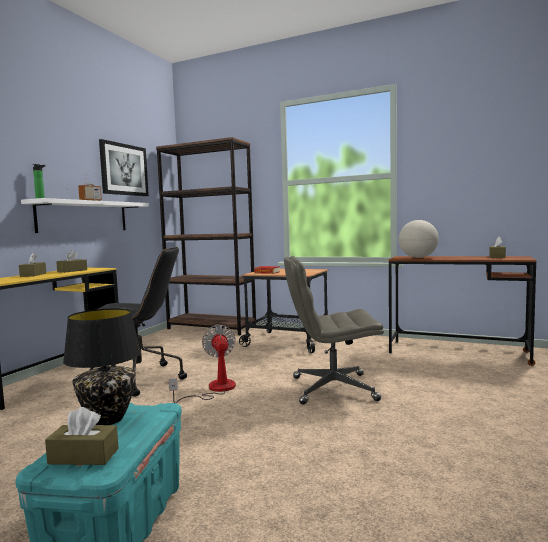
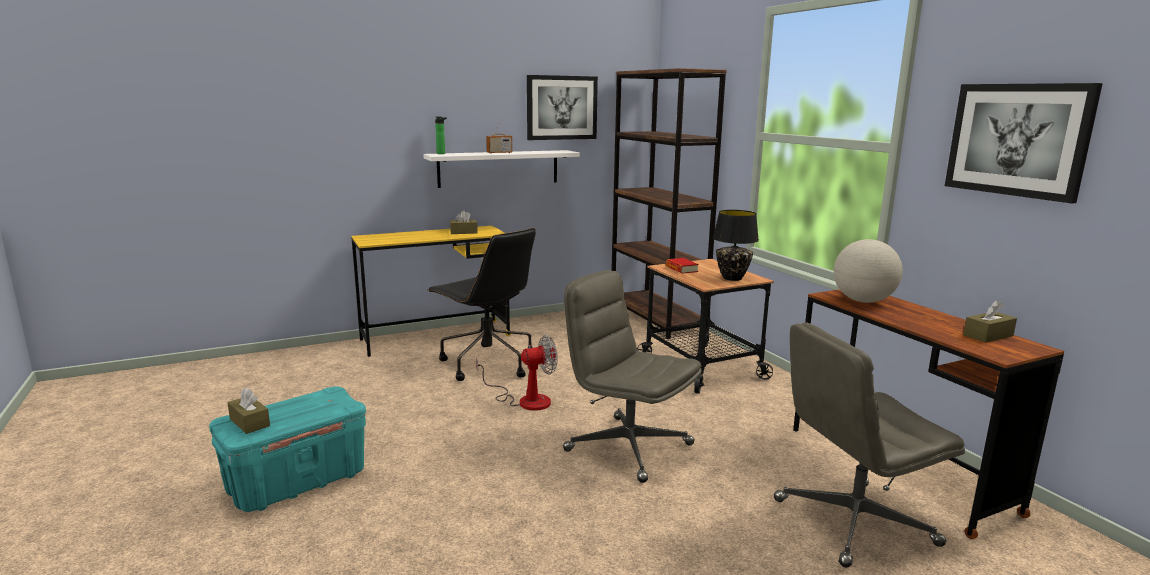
camera: 40 degrees right, 10 degrees up
(33, 275) = (423, 233): brown tissue box -> none
(108, 419) = (306, 400): black table lamp -> black table lamp (732, 278)
(214, 389) = (525, 400): fan -> fan turned 45 degrees clockwise
(469, 160) = (1017, 140): none -> picture
(491, 377) = (852, 523): none -> grey office chair

